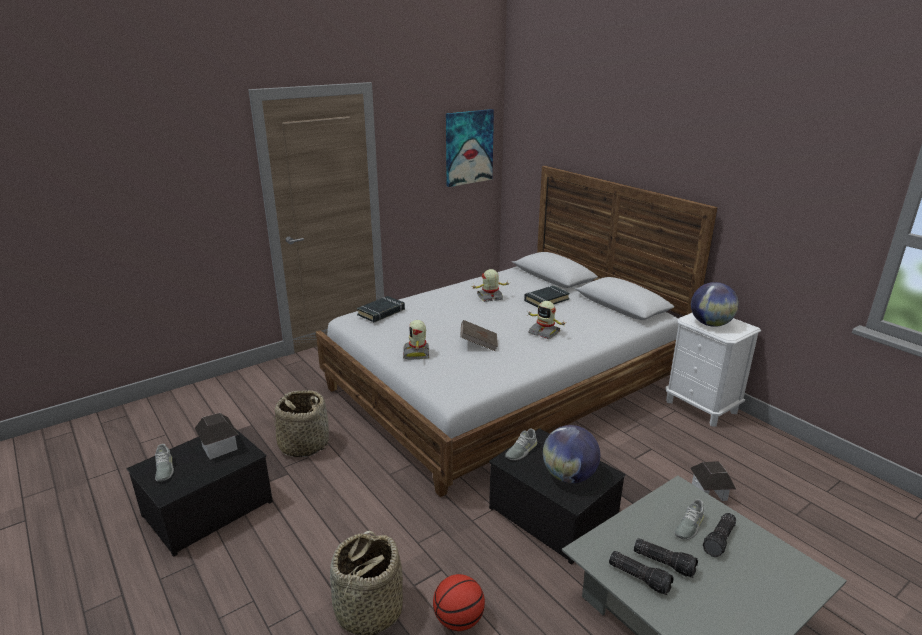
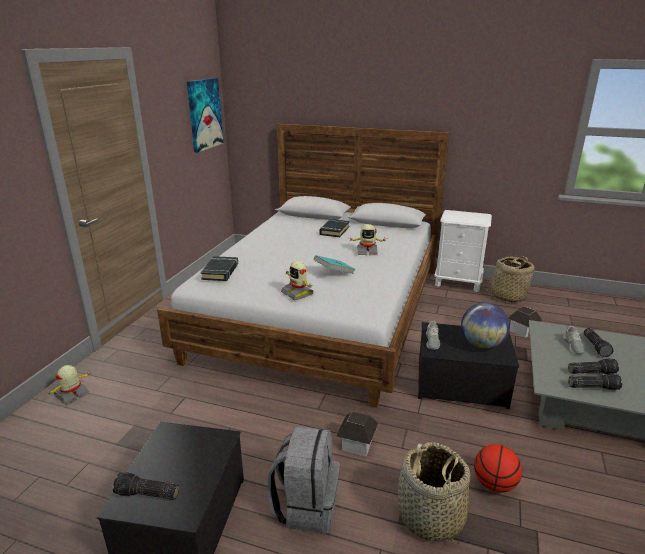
camera: 35 degrees left, 0 degrees up
(164, 469) = (147, 495): grey shoe -> flashlight
(219, 447) = (183, 446): toy house -> toy house (357, 444)
(290, 545) = (306, 506): none -> grey backpack
(303, 444) = (212, 419): basket -> basket (507, 296)
(478, 344) = (334, 273): brown book -> turquoise book
(490, 297) = (292, 239): toy robot -> toy robot (72, 395)
(710, 324) = (464, 218): globe -> none

